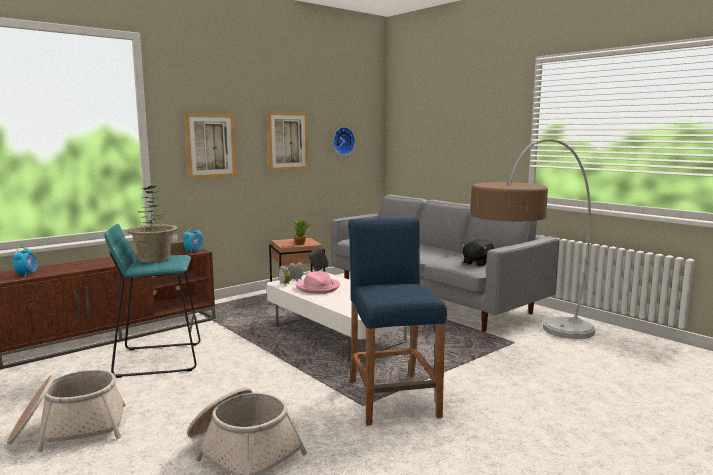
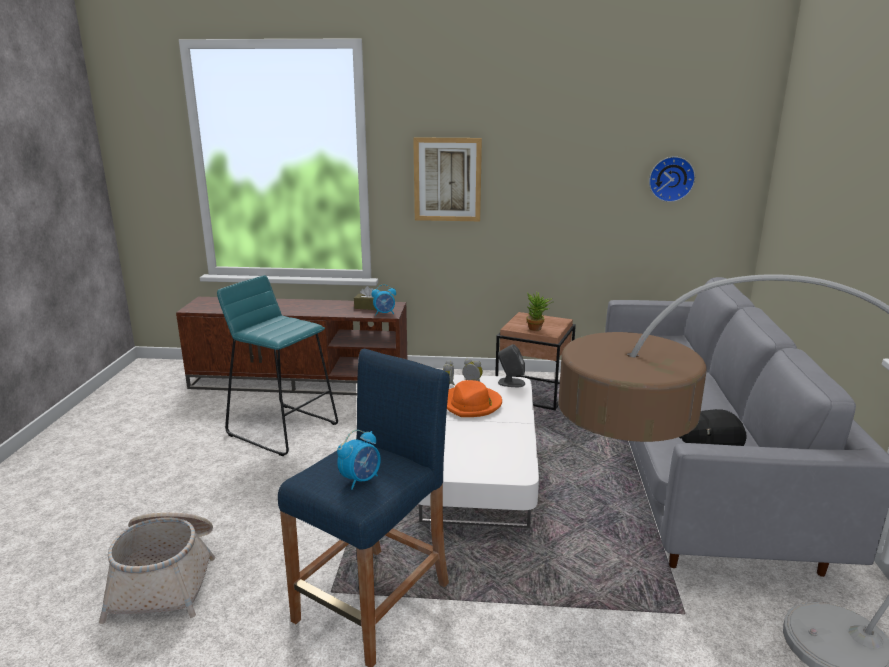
camera: 45 degrees right, 10 degrees up
(27, 275) = (217, 307): alarm clock -> alarm clock (361, 480)
(70, 429) = (128, 476): basket -> none
(154, 259) = (279, 324): potted plant -> none
(287, 141) = (567, 176): picture -> none
(318, 288) = (471, 404): pink hat -> orange hat

